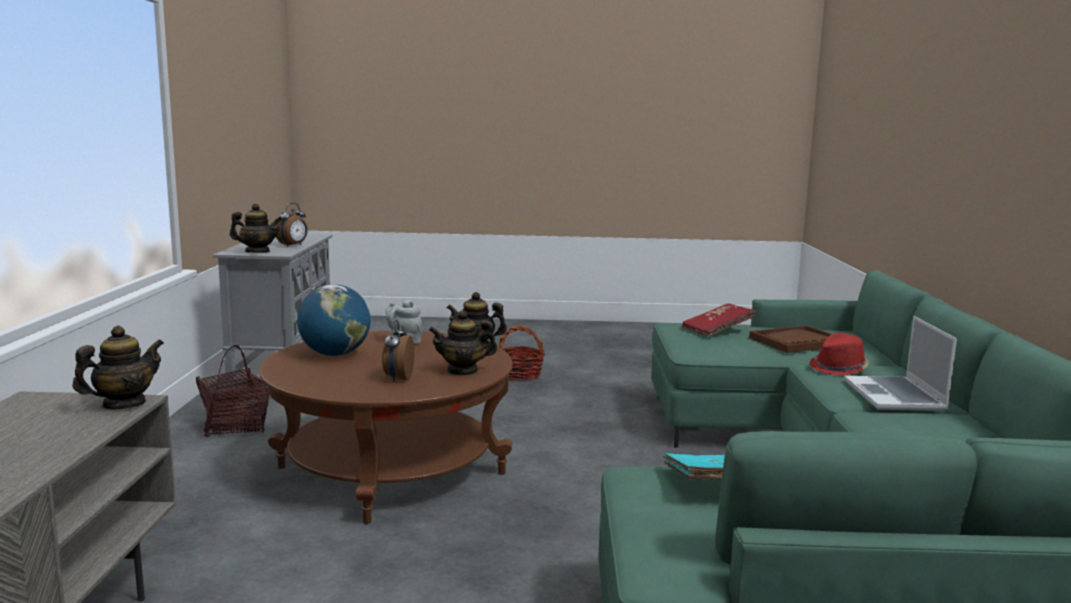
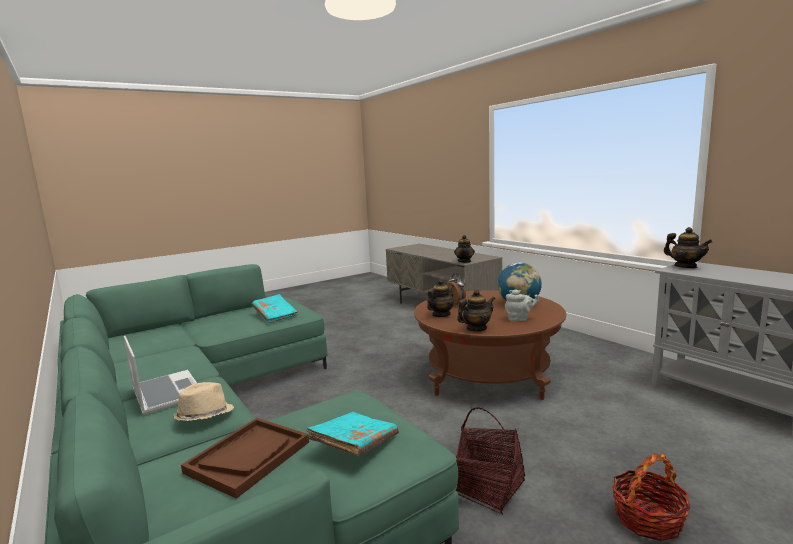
camera: 145 degrees right, 0 degrees up
(235, 426) = (615, 362): basket -> basket (487, 487)
(257, 252) = (685, 266): teapot -> teapot turned 90 degrees counterclockwise
(293, 245) = (722, 276): alarm clock -> none
(717, 331) = (355, 445): red book -> turquoise book
(839, 368) = (204, 416): red hat -> beige hat

